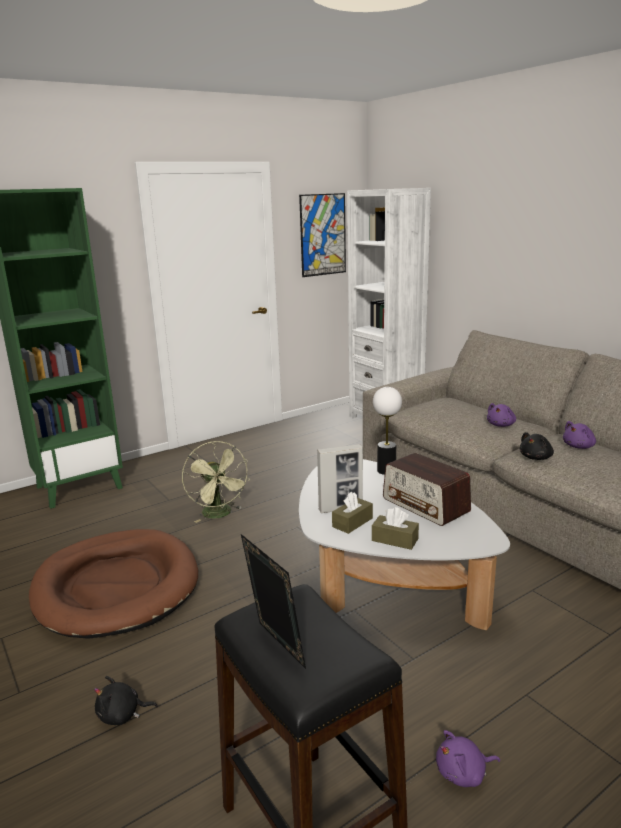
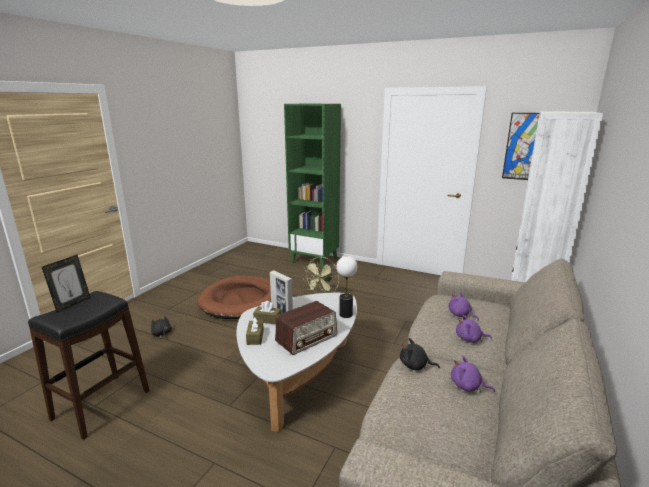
camera: 60 degrees right, 0 degrees up
(425, 505) = (307, 338): radio -> radio turned 150 degrees counterclockwise
(463, 773) = (144, 446): purple plush toy -> purple plush toy (460, 315)

